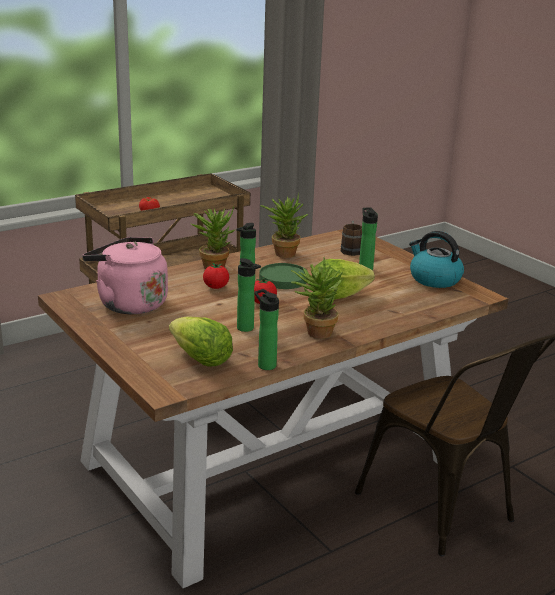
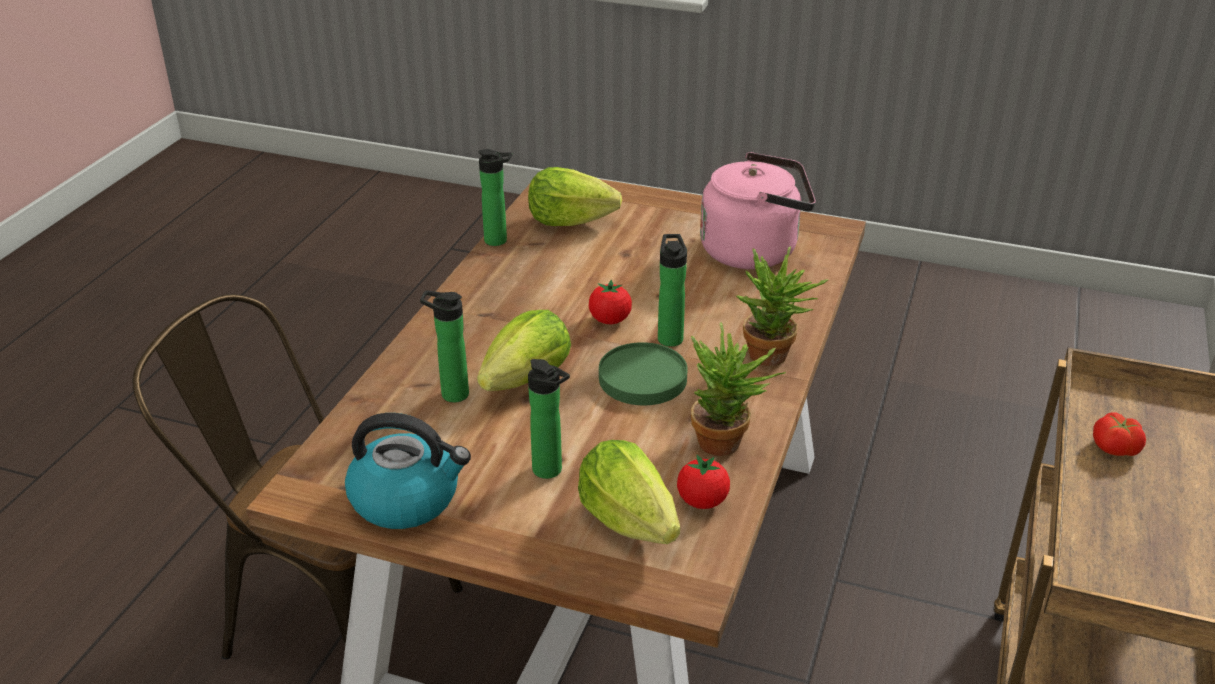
camera: 145 degrees right, 10 degrees up
(216, 287) = (705, 319): tomato -> tomato (702, 501)
(247, 329) = (574, 274): bottle -> bottle (450, 394)
(314, 331) = (493, 303): potted plant -> none
(351, 249) = (629, 520): brown mug -> lettuce

